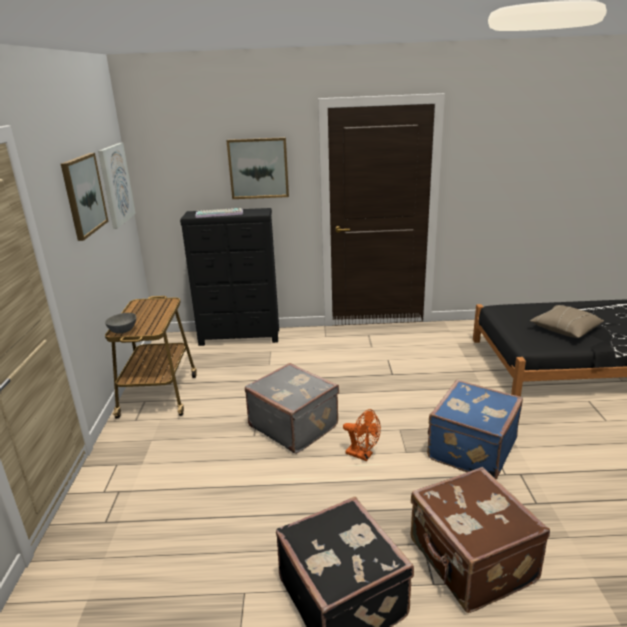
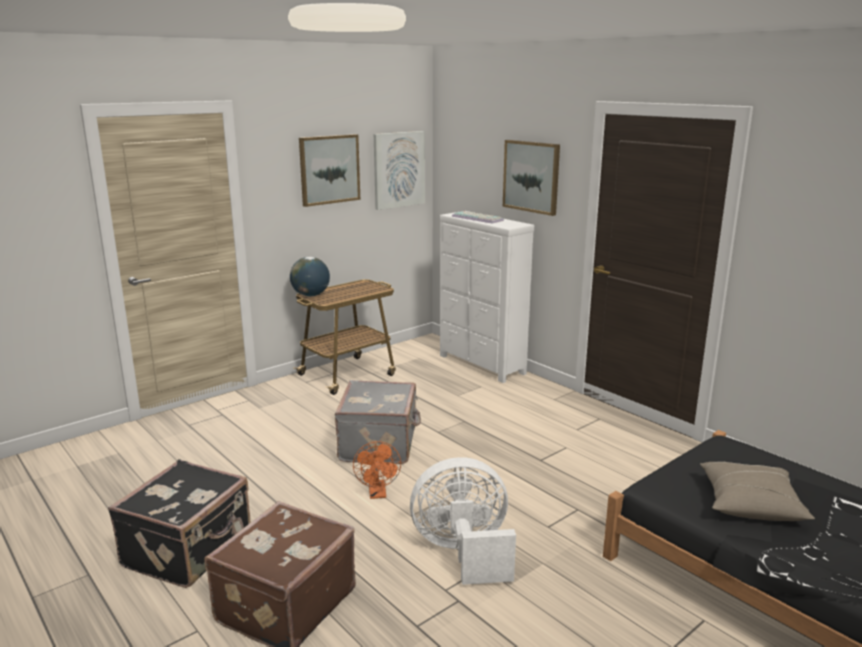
camera: 50 degrees right, 5 degrees down
(124, 331) = (311, 295): grey bowl -> globe
(240, 338) = (481, 365): black dresser -> white dresser
(470, 449) = (463, 553): blue suitcase -> white fan

